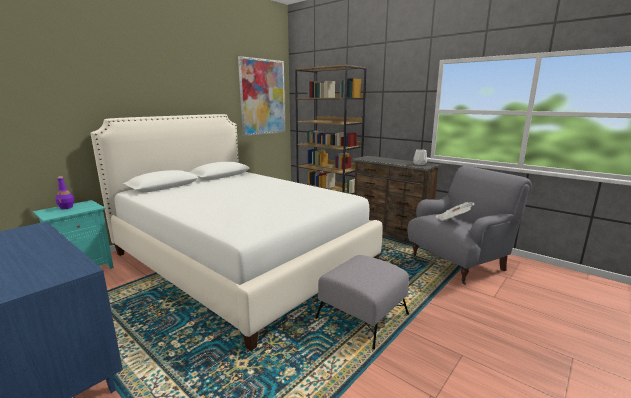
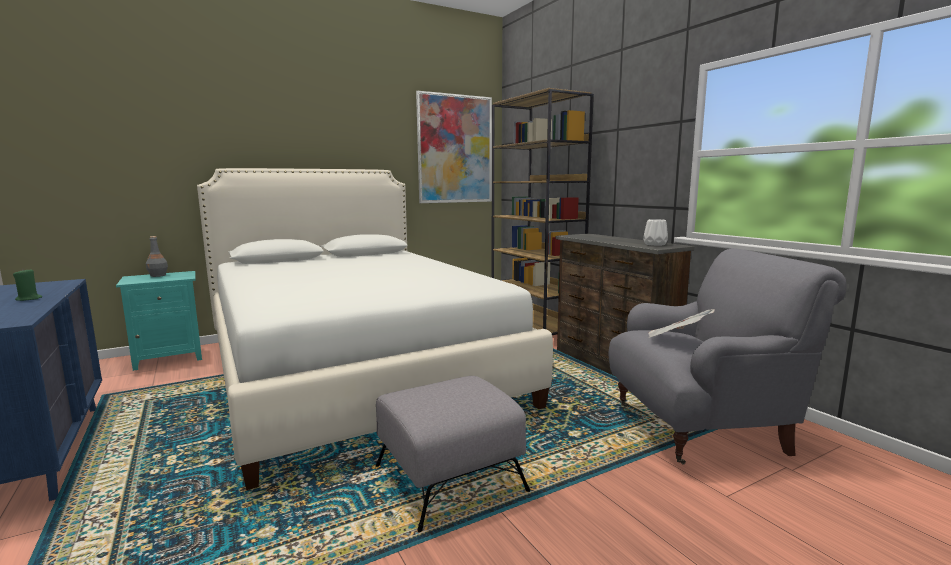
camera: 20 degrees right, 5 degrees down
(42, 247) = (29, 299): none -> green candle
(66, 207) = (158, 275): purple bottle -> grey bottle

